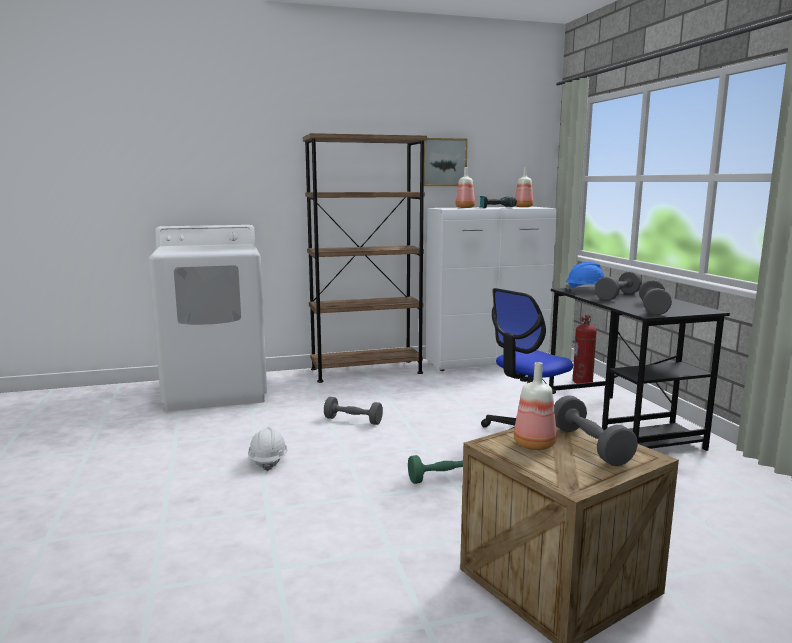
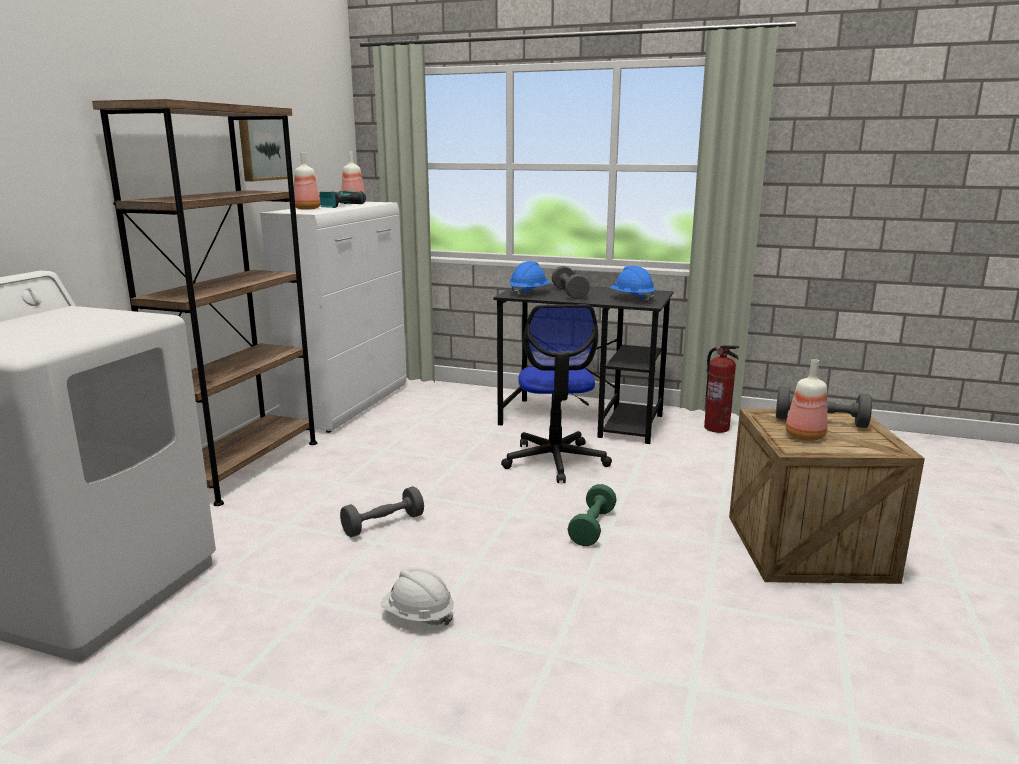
camera: 55 degrees left, 5 degrees up
(583, 381) = (474, 394): fire extinguisher -> fire extinguisher (717, 428)
(653, 308) = (631, 299): grey dumbbell -> blue hard hat

